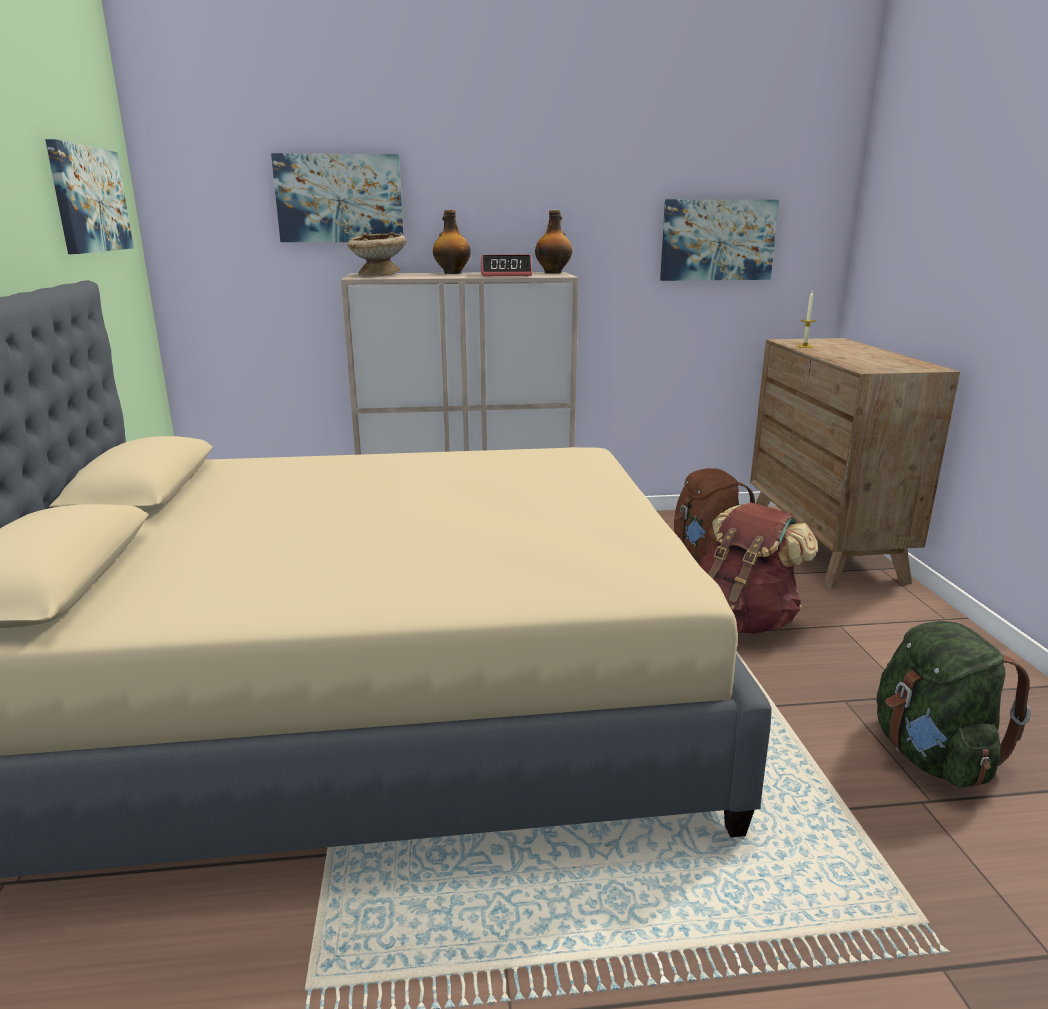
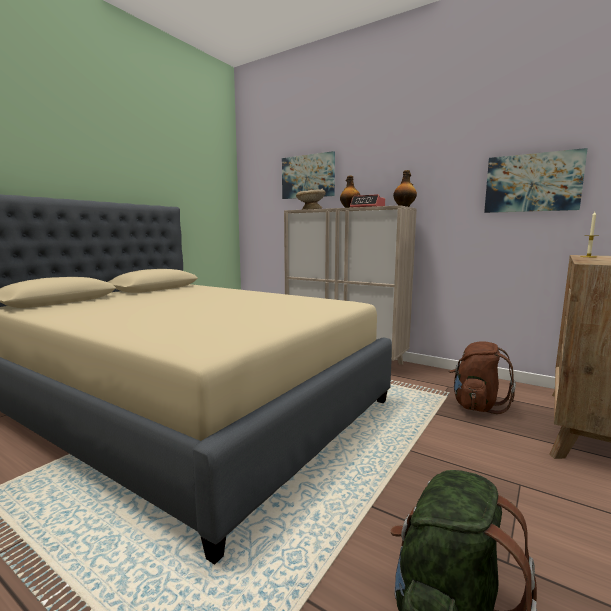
camera: 40 degrees right, 10 degrees down
(89, 199) = (199, 179): picture -> none
(741, 620) = (437, 449): brown backpack -> none

